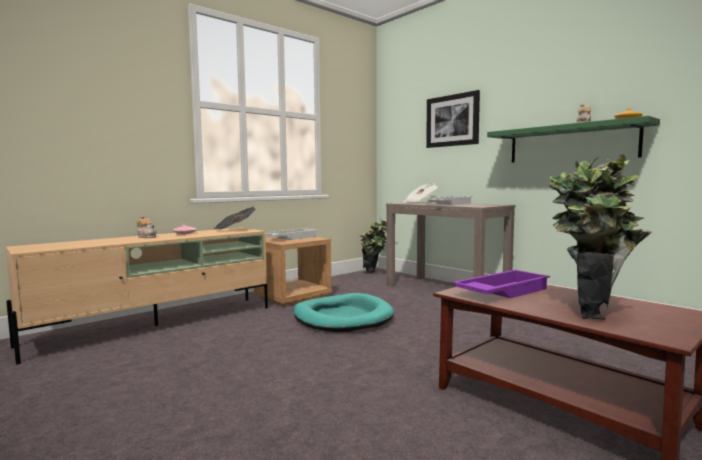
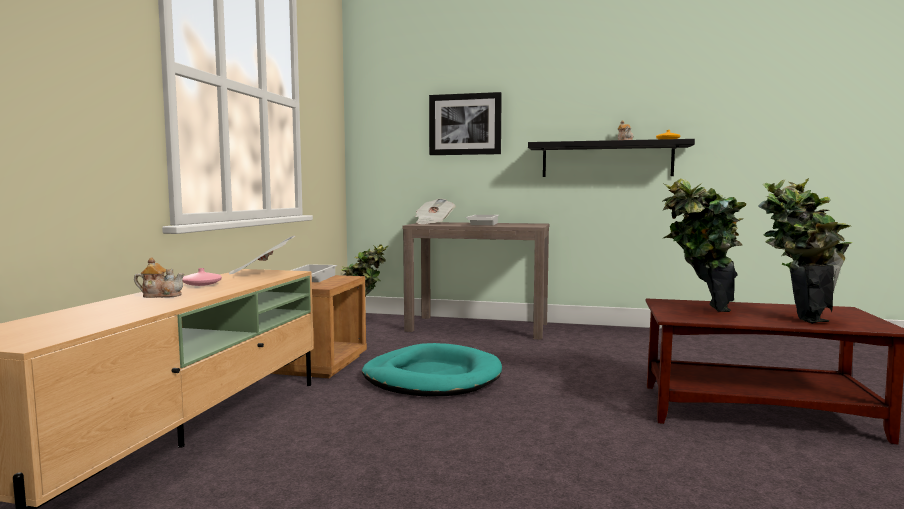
camera: 35 degrees left, 0 degrees up
(501, 291) = (700, 311): purple tray -> potted plant
(570, 143) = (606, 160): green shelf -> black shelf

